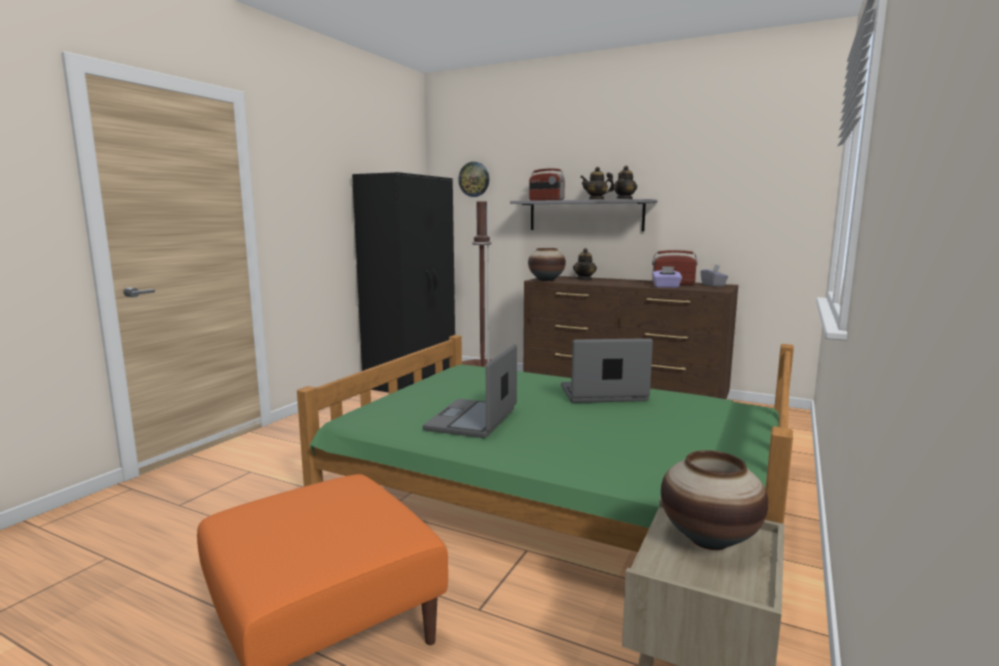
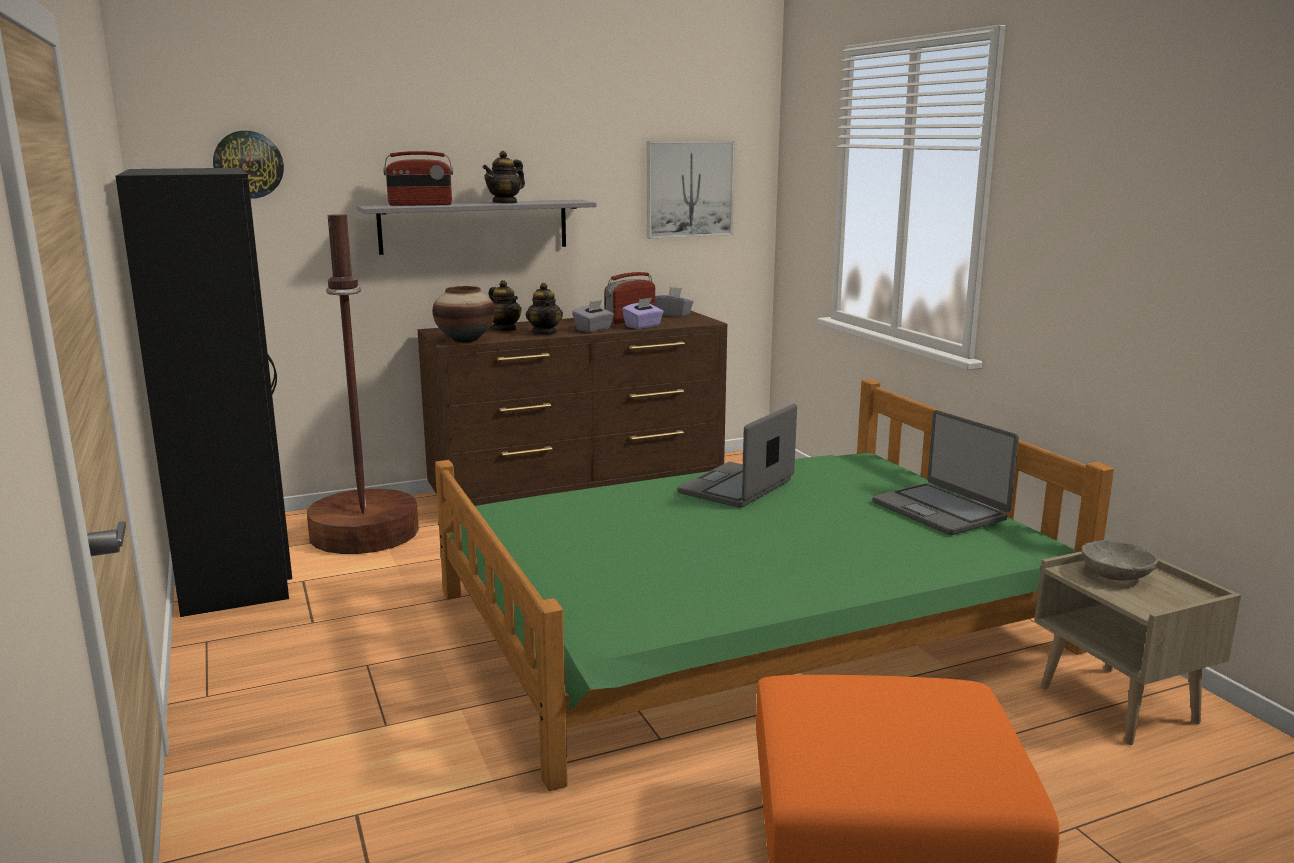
camera: 50 degrees left, 5 degrees up
(473, 420) = (717, 566): laptop -> laptop (940, 510)
(624, 199) = (549, 201): teapot -> teapot (545, 332)
(630, 284) = (593, 329): none -> grey tissue box
(708, 539) = (1116, 575): vase -> grey bowl
(747, 193) = (689, 189): none -> picture

